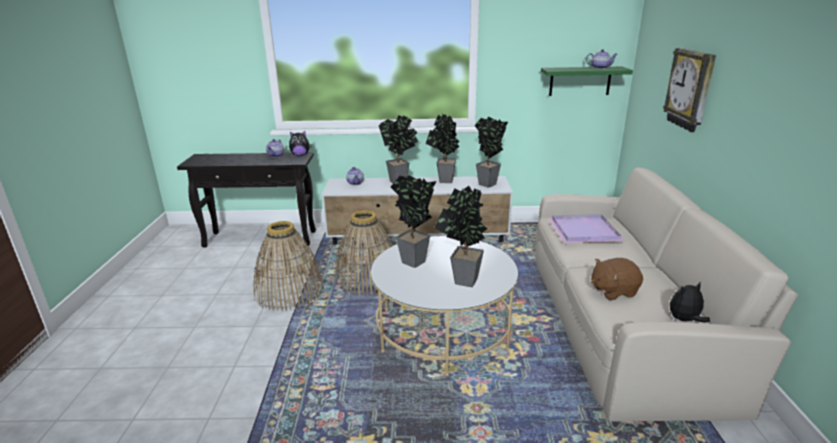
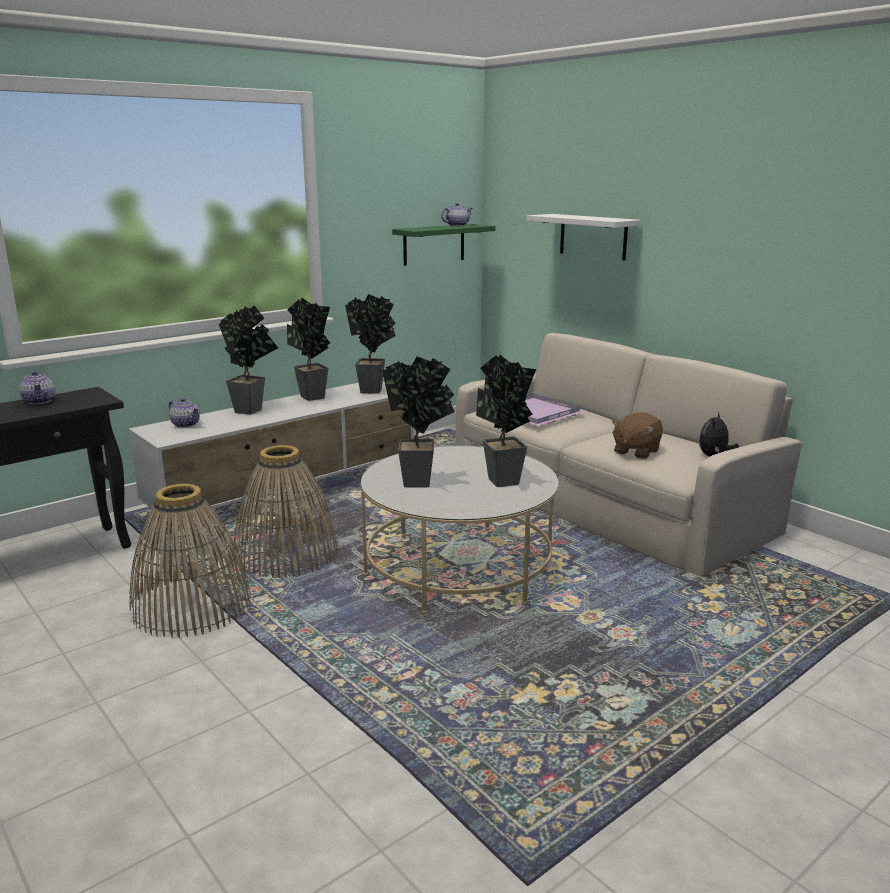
camera: 40 degrees left, 5 degrees down
(300, 155) = (86, 393): plush toy -> none
(690, 89) = (593, 236): wall clock -> white shelf

